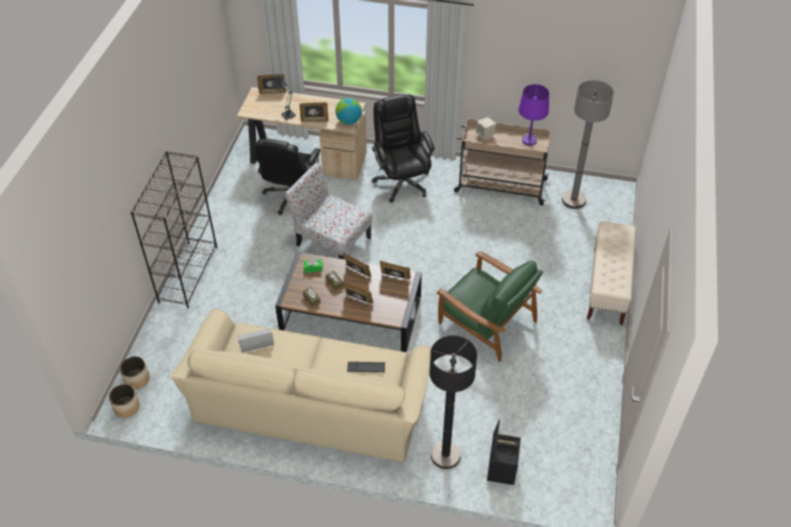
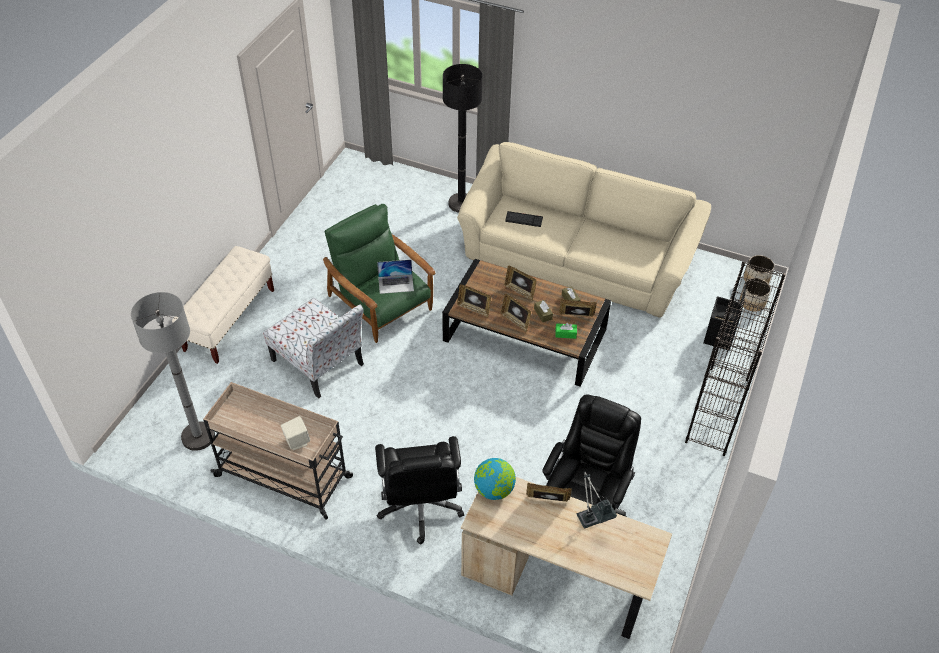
camera: 170 degrees left, 0 degrees up
(255, 340) = (631, 257): laptop -> laptop (396, 284)
(272, 92) = (613, 579): picture frame -> picture frame (576, 317)
(331, 241) = (535, 428): chair -> chair (319, 363)
(501, 468) = (417, 189): black storage box -> black storage box (720, 337)
(529, 140) = (239, 422): purple table lamp -> none

